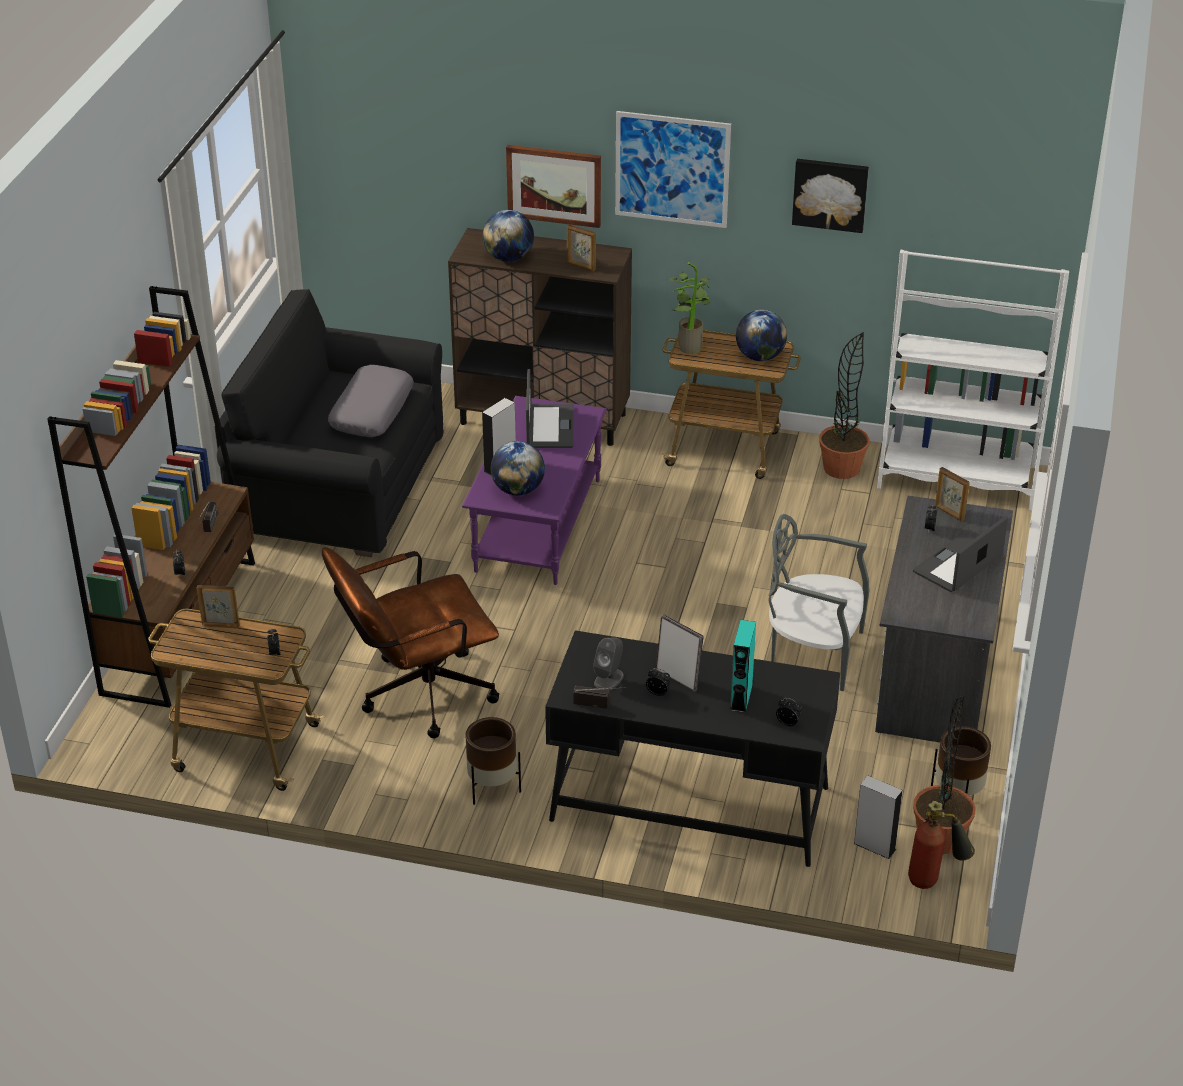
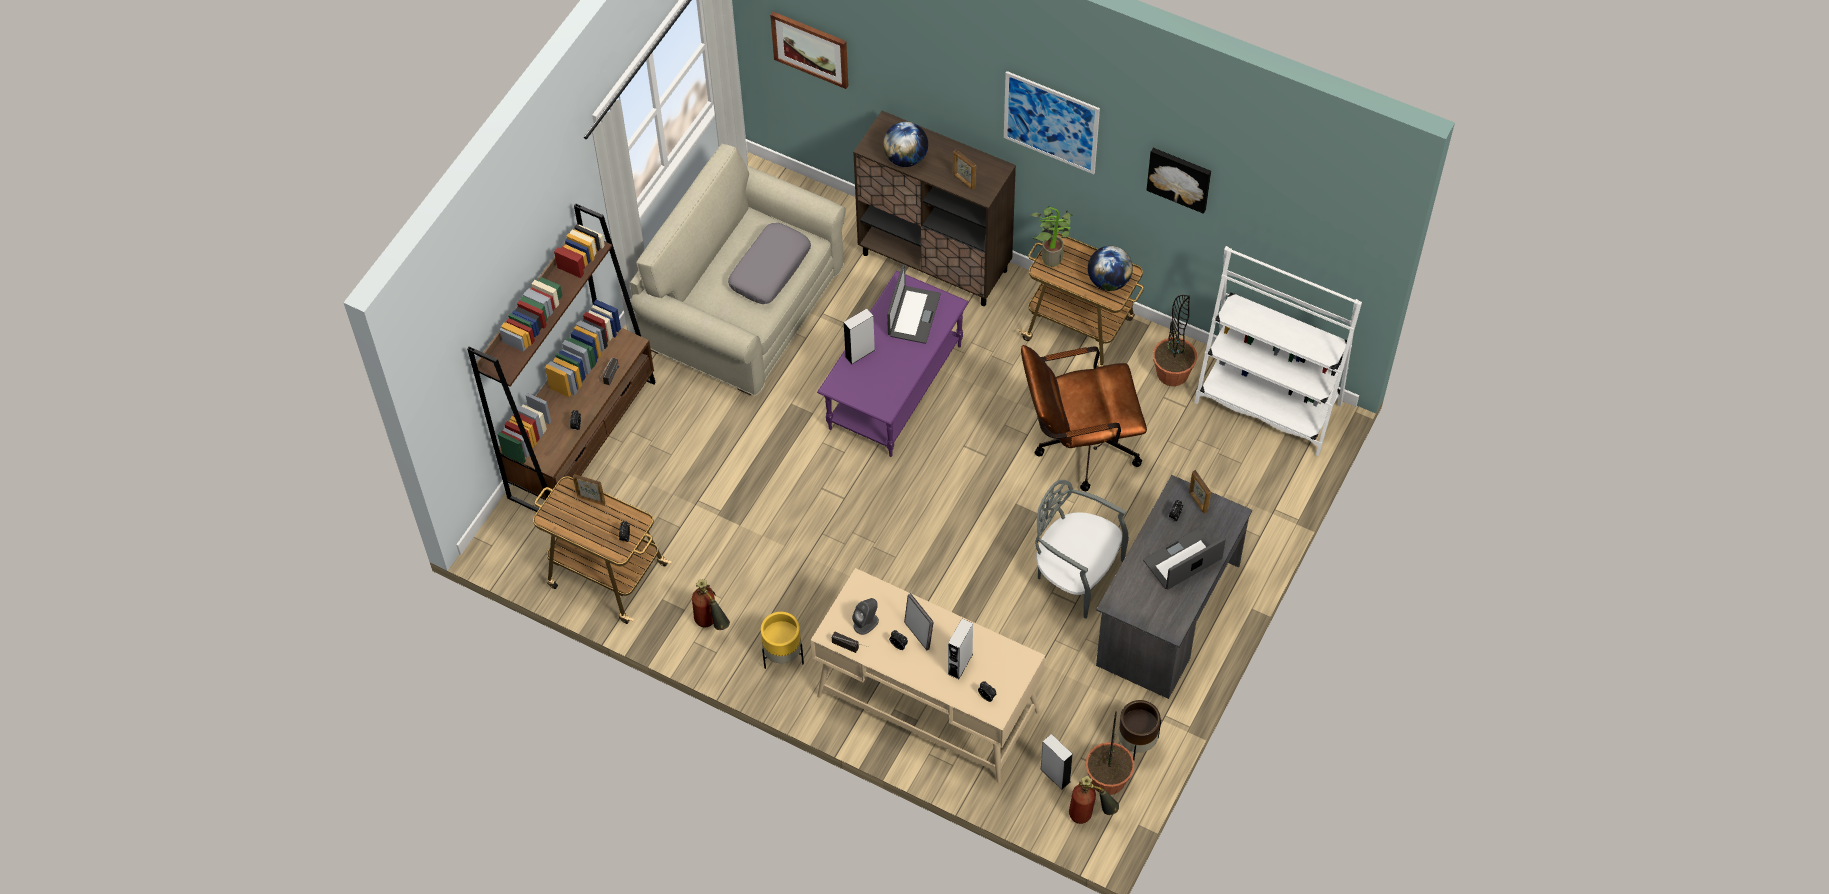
camera: 15 degrees right, 20 degrees up
(340, 485) = (744, 307): black sofa -> beige sofa
(392, 774) = (711, 625): none -> fire extinguisher
(416, 695) = (749, 550): brown office chair -> brown office chair (1078, 446)
(492, 788) = (782, 656): brown planter -> yellow planter
(518, 490) = (867, 384): globe -> none
(554, 185) = (954, 102): picture -> picture (810, 48)
(689, 803) = (928, 703): black desk -> beige desk
(741, 698) = (960, 664): turquoise speaker -> grey speaker

